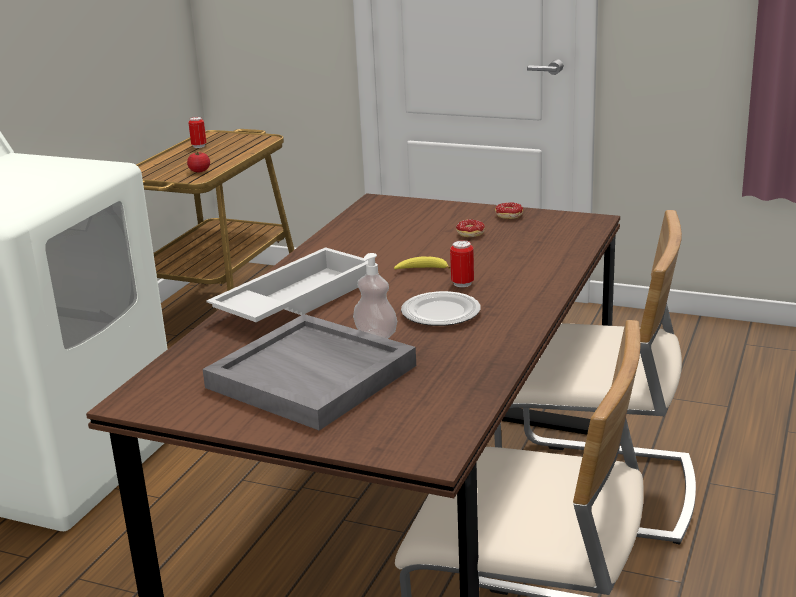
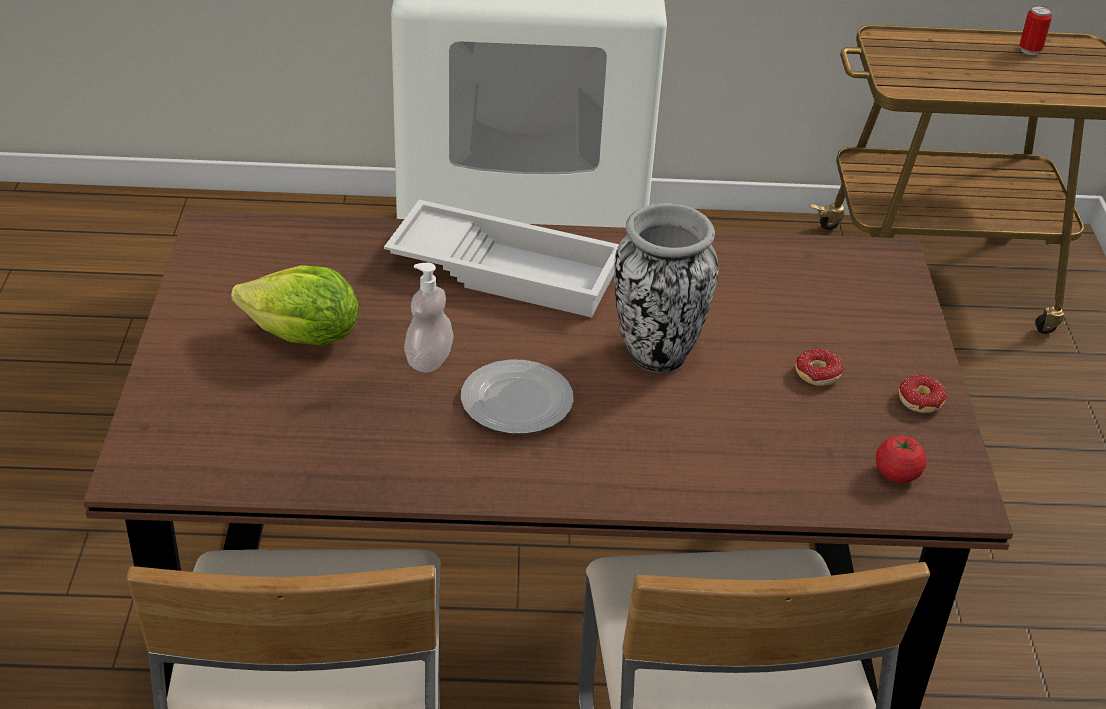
camera: 65 degrees right, 15 degrees up
(199, 171) = (931, 80): tomato -> tomato (897, 474)
(314, 376) = (304, 337): grey tray -> lettuce
(422, 269) = (655, 354): banana -> vase
(462, 283) = (624, 402): can -> none

